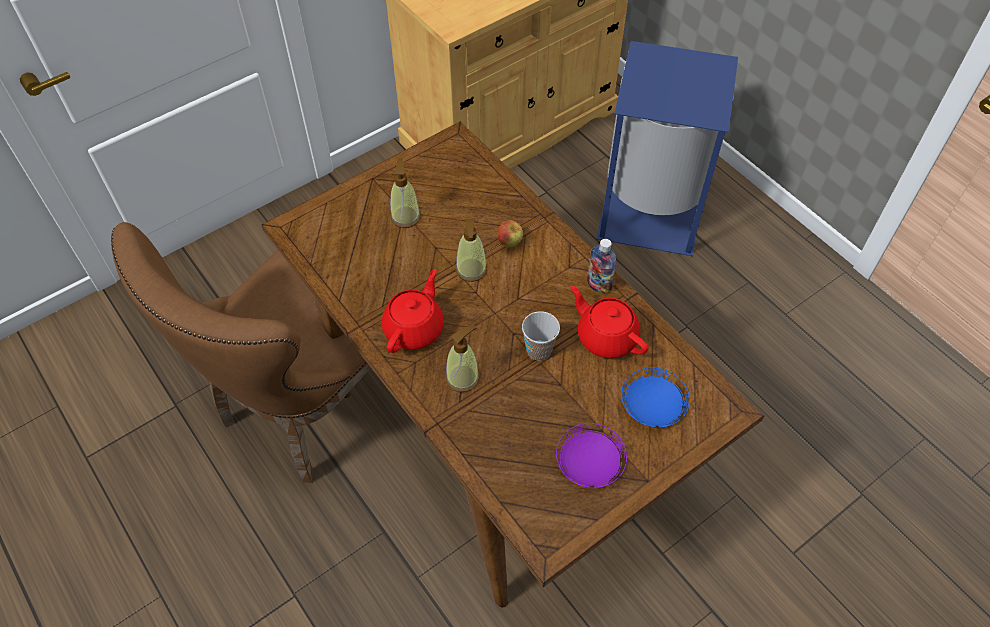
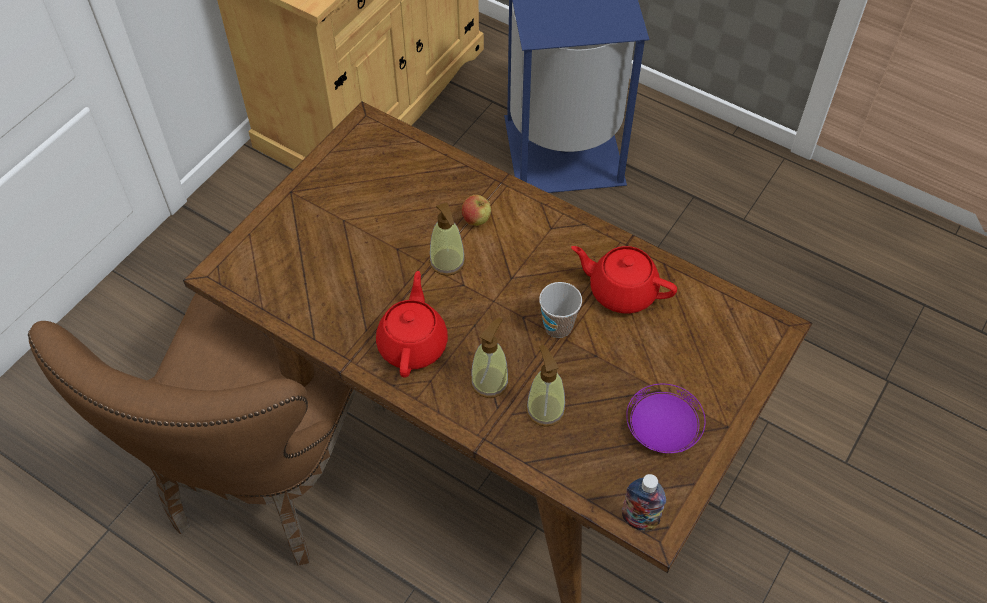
camera: 20 degrees left, 0 degrees up
(405, 216) = (348, 224): soap dispenser -> soap dispenser (545, 409)
(598, 285) = (590, 239): bottle -> bottle (639, 520)
(651, 407) = (699, 350): blue plate -> none

